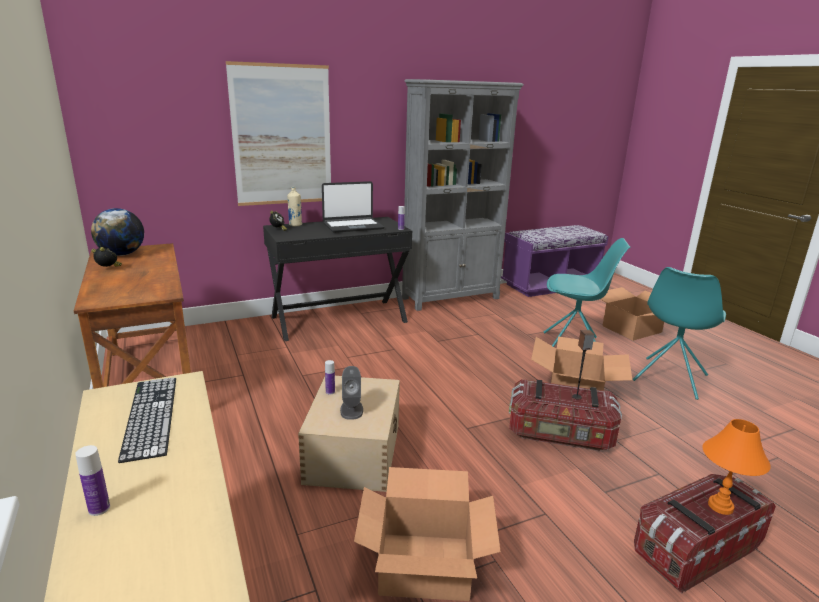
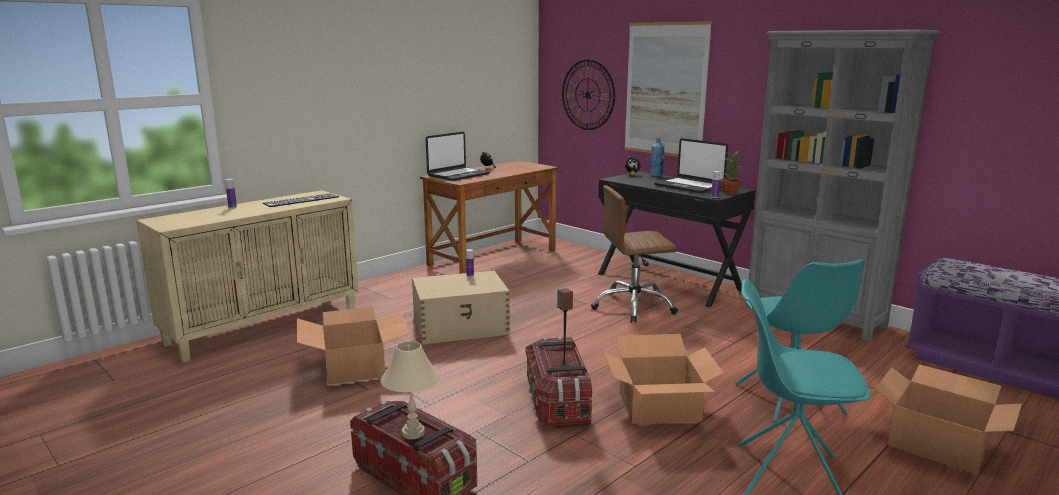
camera: 70 degrees right, 5 degrees down
(118, 289) = (458, 175): none -> laptop
(122, 254) = (517, 165): globe -> none
(169, 149) = (587, 95): none -> wall clock
(295, 225) = (656, 175): beige bottle -> blue bottle
(351, 409) = (451, 284): grey speaker -> none
(381, 348) = (633, 306): none -> brown office chair
(388, 222) = (730, 192): none -> potted plant
(721, 506) = (413, 433): orange table lamp -> beige table lamp

